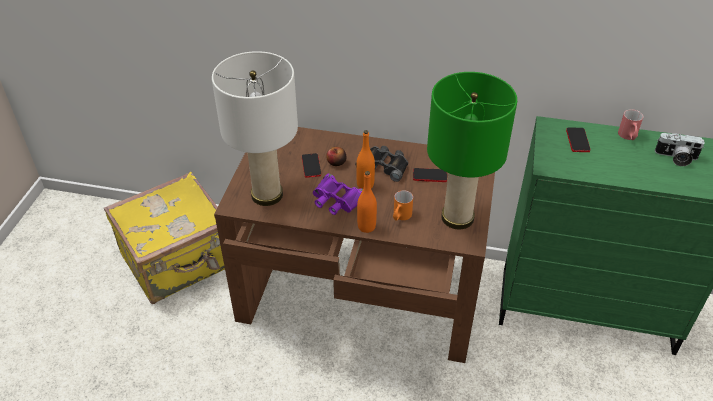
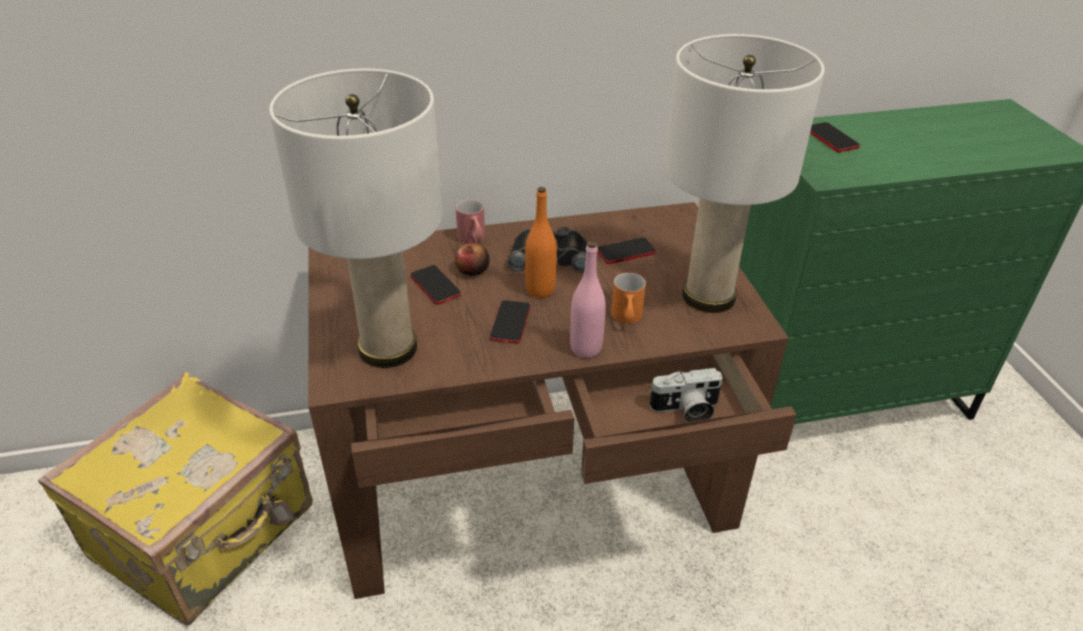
camera: 25 degrees left, 5 degrees down
(336, 199) = (510, 323): purple binoculars -> phone
(366, 226) = (586, 348): orange bottle -> pink bottle
(458, 218) = (709, 296): green table lamp -> white table lamp
(628, 137) = (886, 121): red mug -> red mug (473, 240)
(676, 158) = (963, 131): camera -> camera (686, 410)

